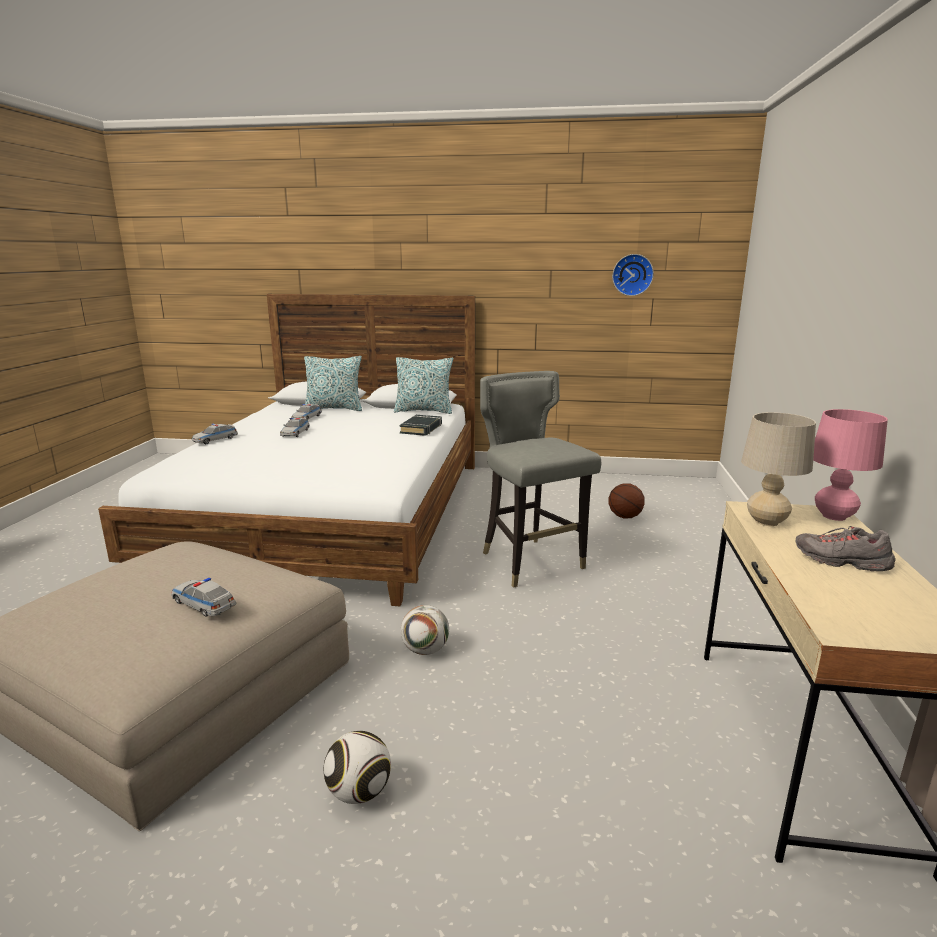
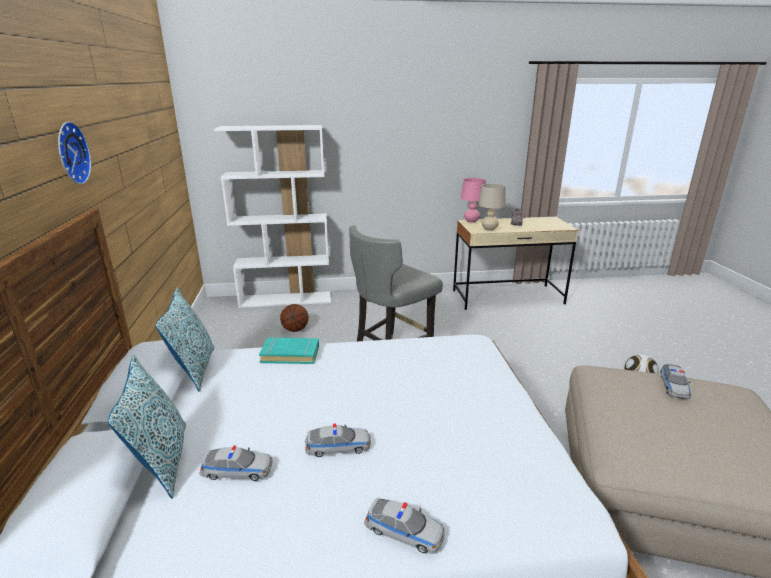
camera: 105 degrees left, 5 degrees up
(421, 429) = (290, 354): black book -> turquoise book
(425, 650) = (527, 385): football -> none
(632, 275) = (152, 147): wall clock -> wall clock (70, 153)
(718, 515) = (286, 299): none -> white bookcase

